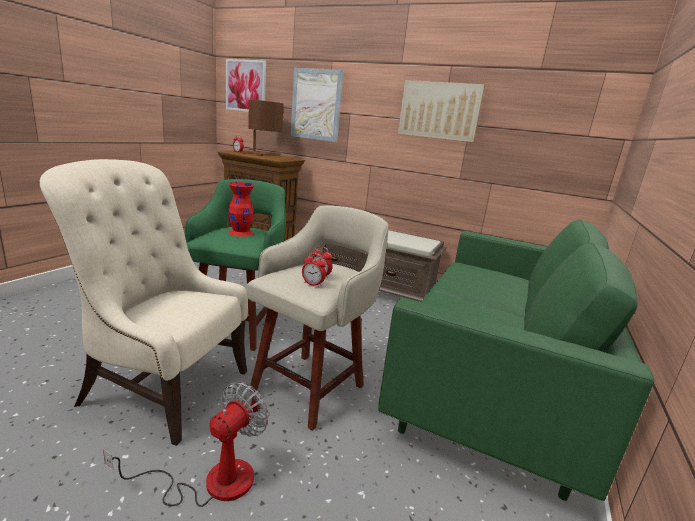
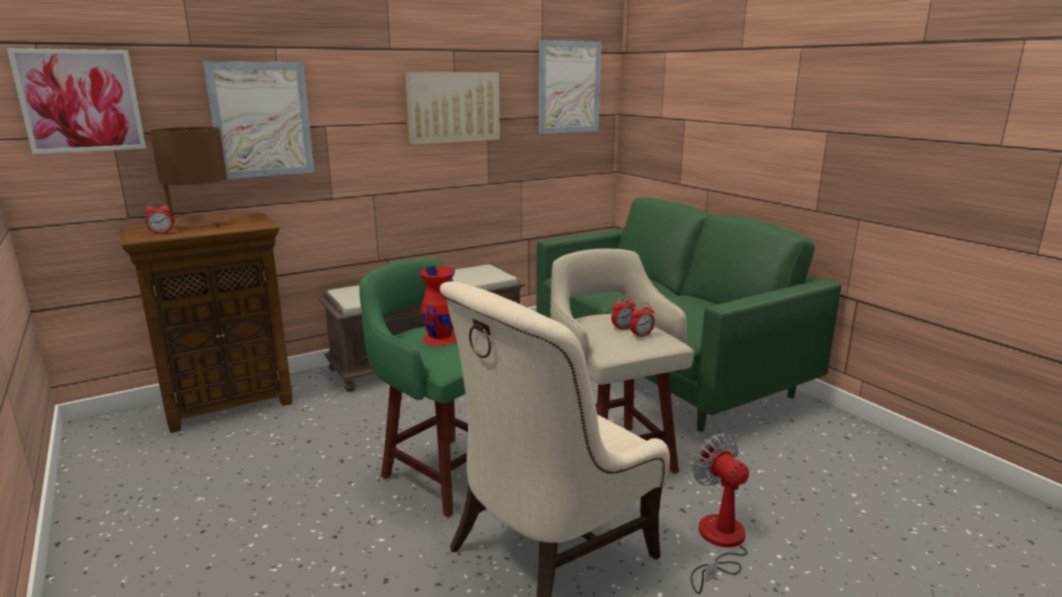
camera: 55 degrees left, 0 degrees up
(565, 104) = (569, 87): none -> picture

